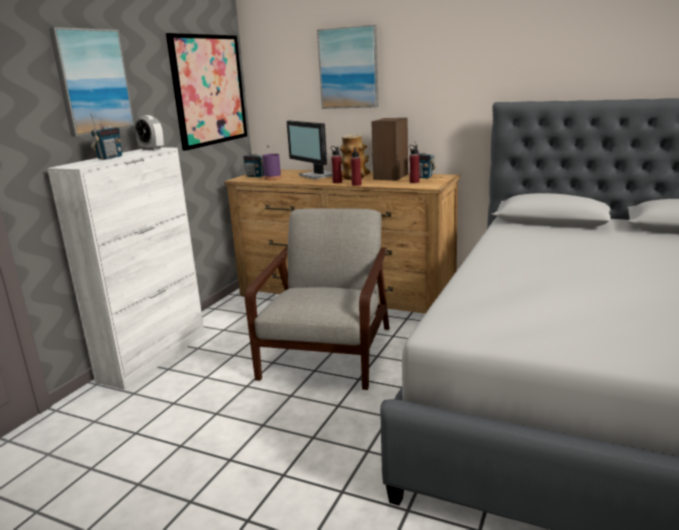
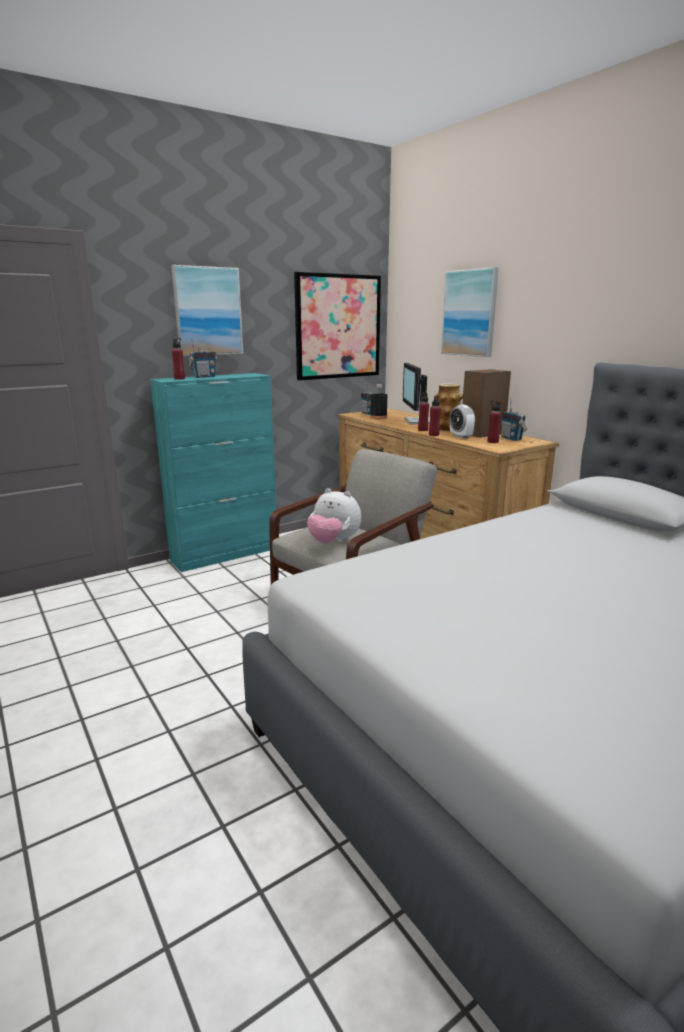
camera: 30 degrees right, 0 degrees up
(87, 163) = (179, 379): none -> red bottle
(151, 149) = (250, 374): alarm clock -> alarm clock (461, 436)
(154, 356) = (226, 554): white cabinet -> turquoise cabinet
(272, 178) = (378, 417): purple bottle -> black bottle
(327, 304) = (333, 542): none -> plush toy

